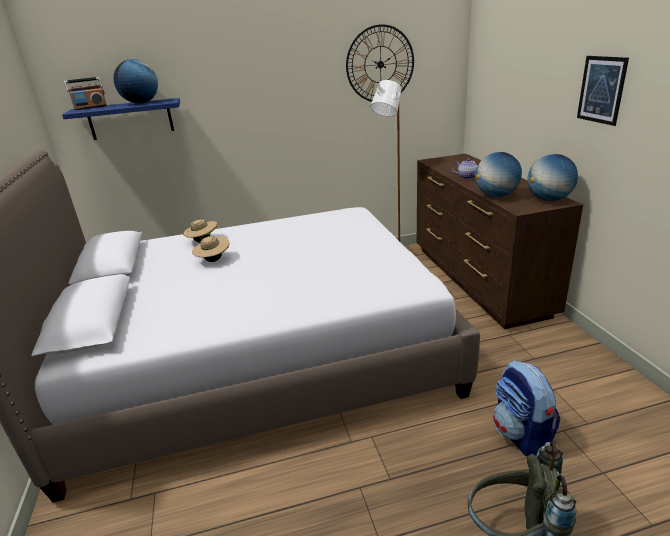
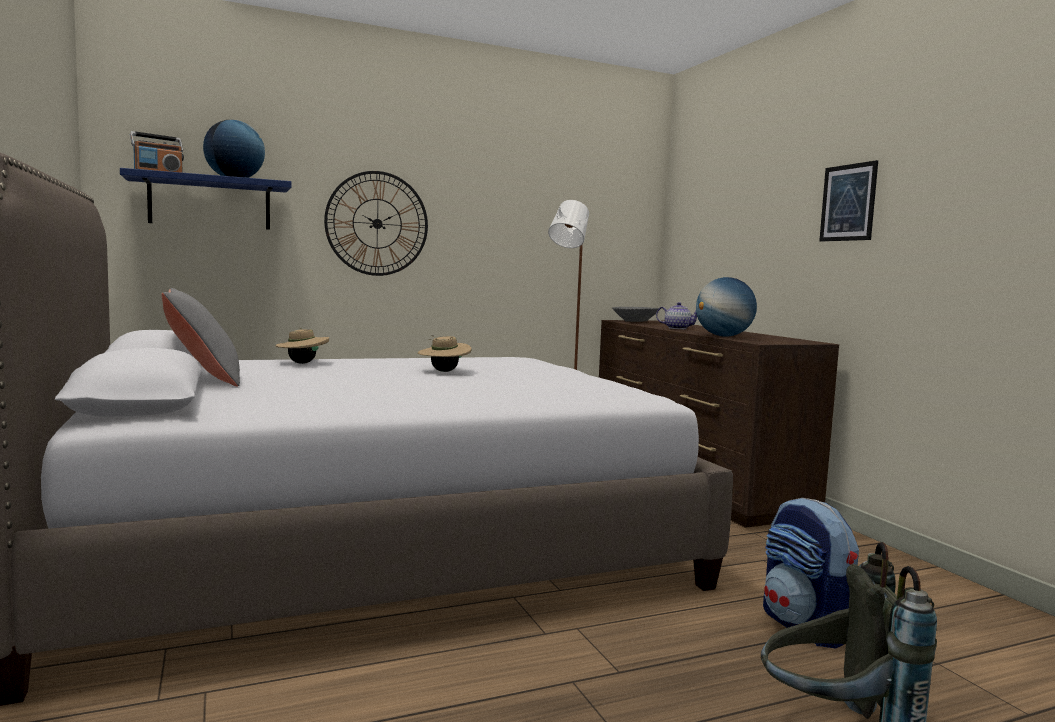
camera: 10 degrees left, 20 degrees down
(136, 278) = (203, 379): none -> grey pillow
(213, 260) = (325, 374): beige hat -> beige hat (444, 371)
(380, 64) = (558, 191): wall clock -> wall clock (377, 223)
(441, 162) = (635, 321): none -> grey bowl
(549, 199) = (794, 340): globe -> none

